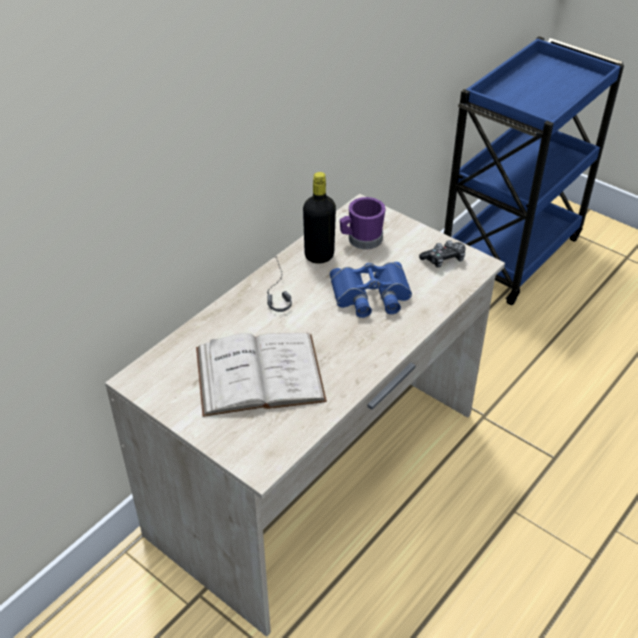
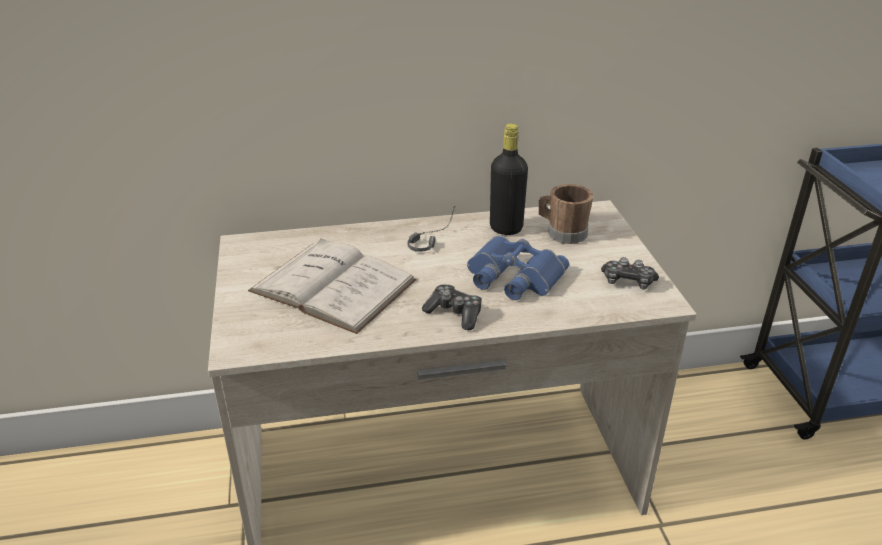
camera: 40 degrees right, 10 degrees down
(361, 240) = (562, 233): purple mug -> brown mug
(369, 347) = (454, 314): none -> game controller

